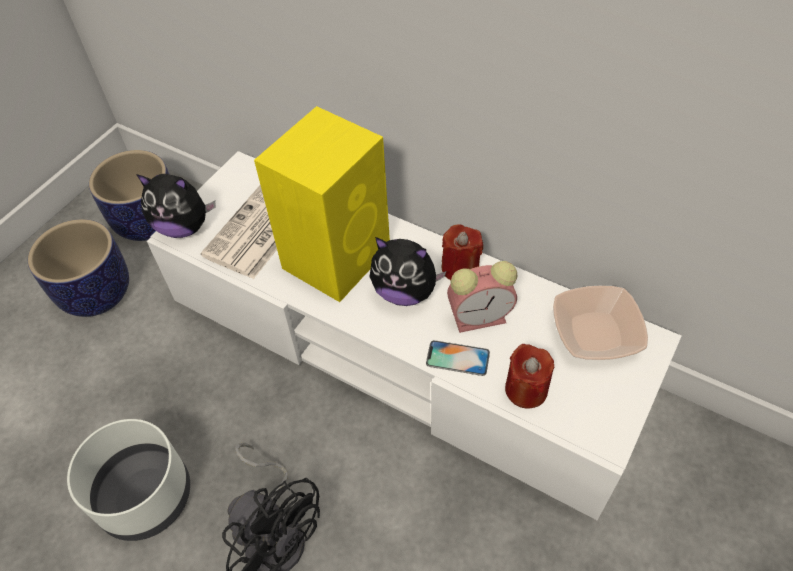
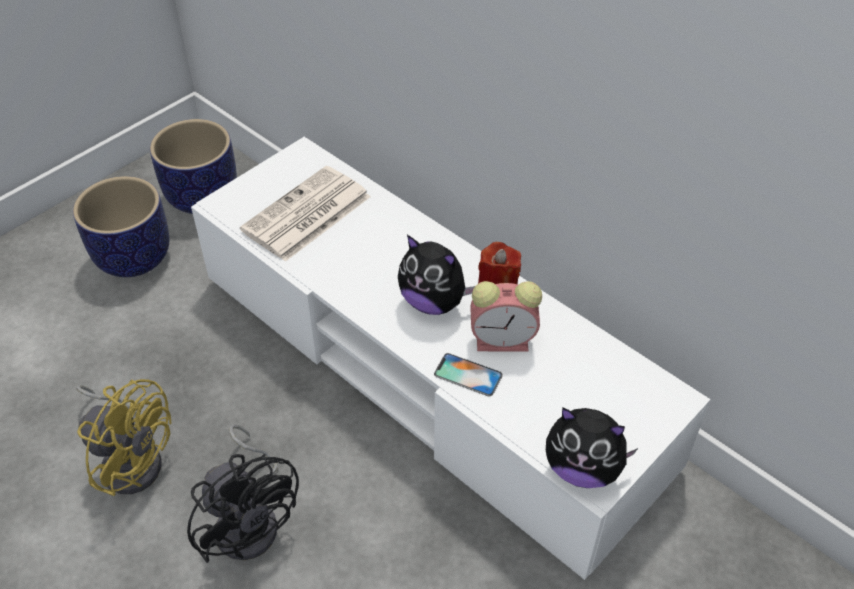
camera: 10 degrees right, 5 degrees down
(145, 495) = (131, 458): white planter -> yellow fan
(184, 227) = (231, 200): plush toy -> plush toy (582, 468)
(338, 256) = (376, 255): yellow speaker -> none
(526, 389) = (528, 418): red candle -> none
(595, 332) = (619, 378): bowl -> none

